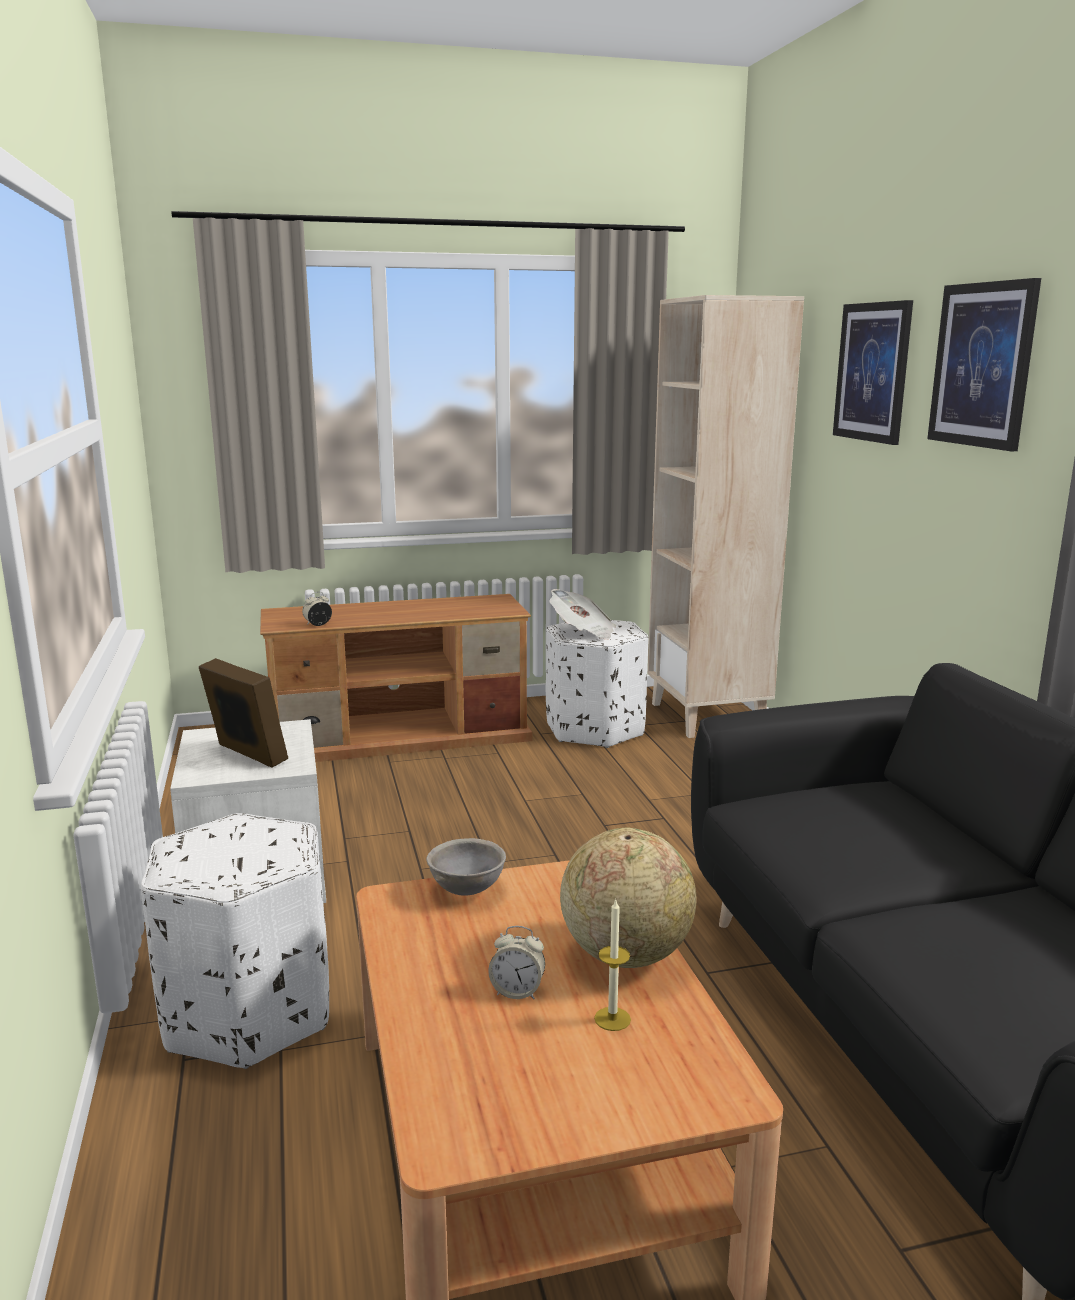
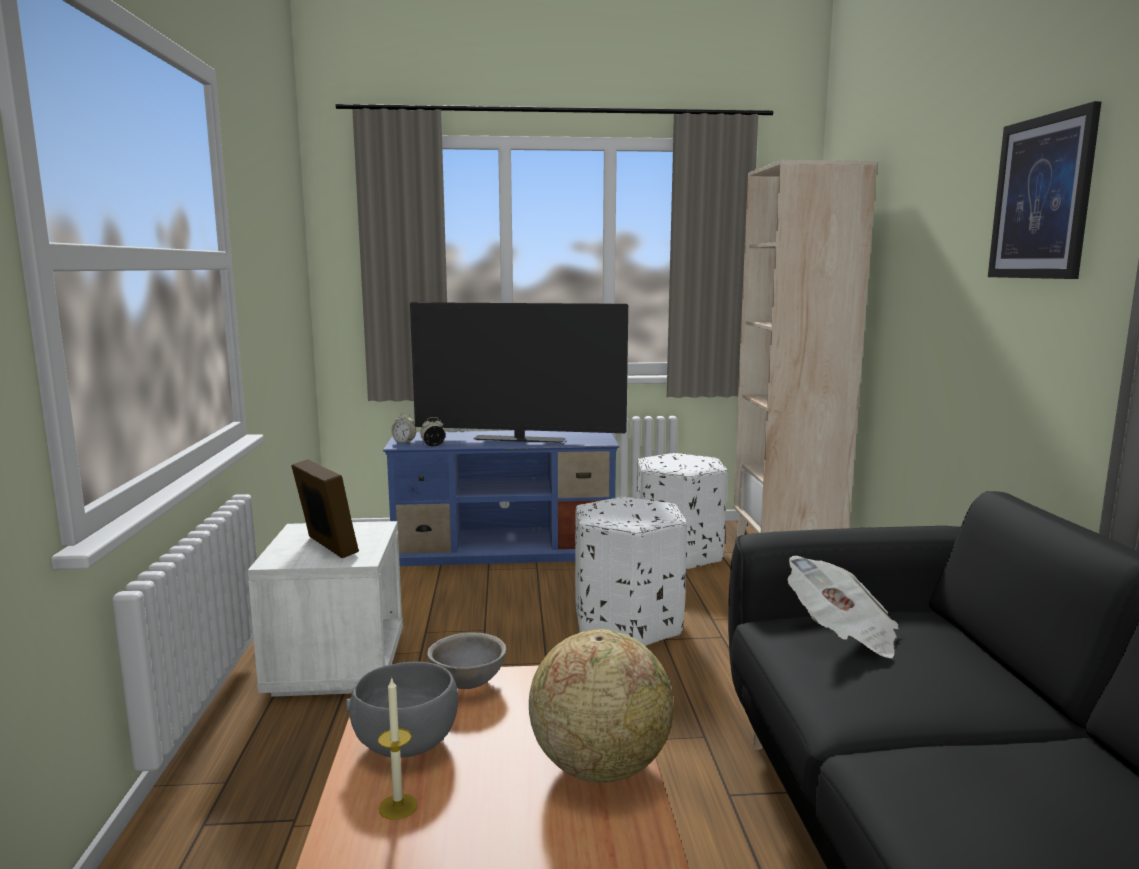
camera: 10 degrees right, 5 degrees down
(247, 1013) = (278, 785): white ottoman -> white ottoman (627, 624)
(401, 736) = (506, 549): brown tv stand -> blue tv stand
(414, 612) = (519, 439): none -> television
(434, 953) = (407, 745): none -> grey bowl
(517, 991) = (471, 795): alarm clock -> alarm clock (404, 442)
(583, 632) = (667, 464): newspaper -> newspaper (842, 634)
(612, 1019) = (558, 838): candle -> candle (398, 806)
(872, 372) = (937, 221): picture -> none

